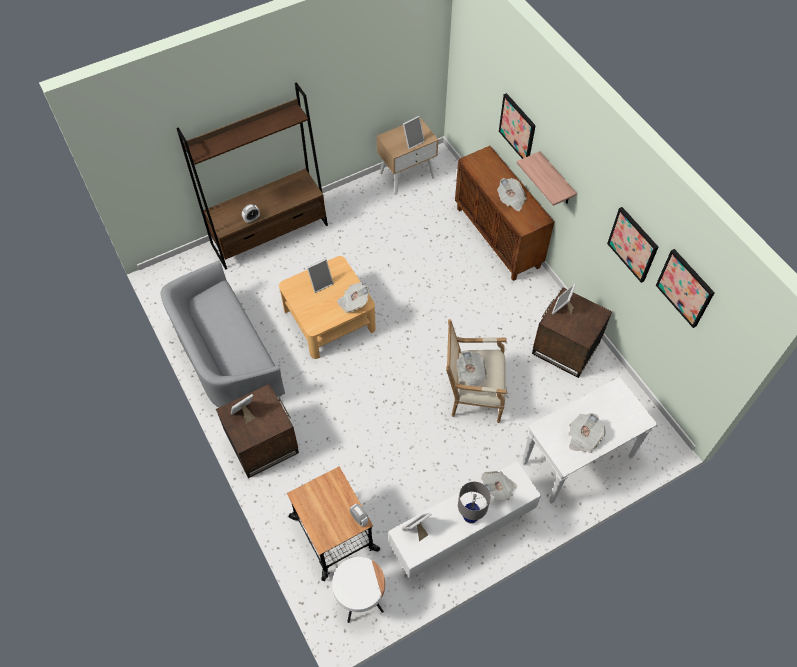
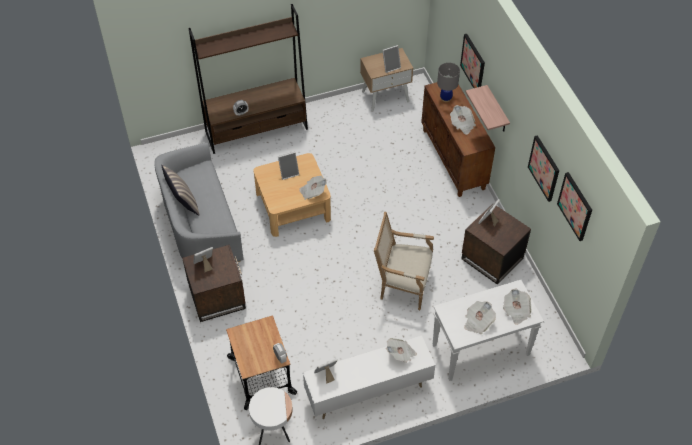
camera: 10 degrees right, 5 degrees down
(203, 338) = (183, 203): none -> pillow
(470, 516) = (372, 371): grey table lamp -> grey table lamp (446, 98)
(471, 374) = (399, 263): newspaper -> newspaper (516, 311)

